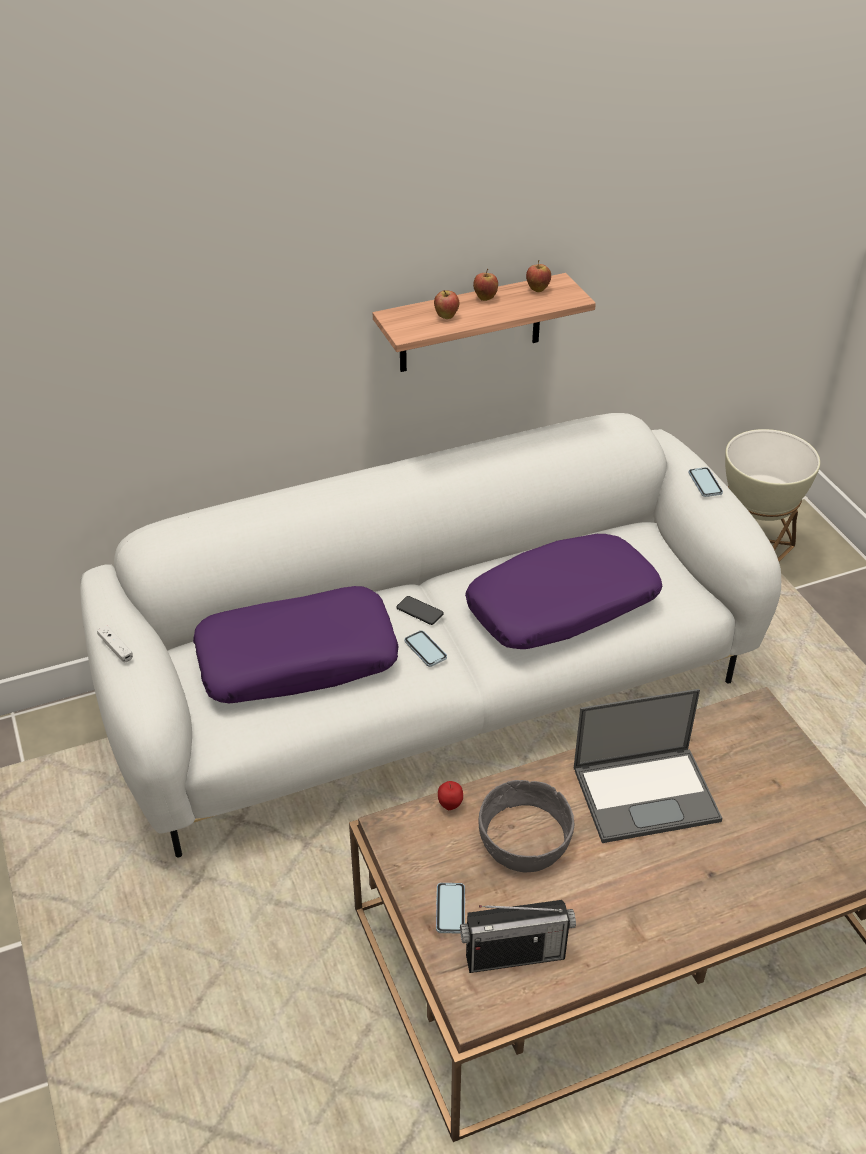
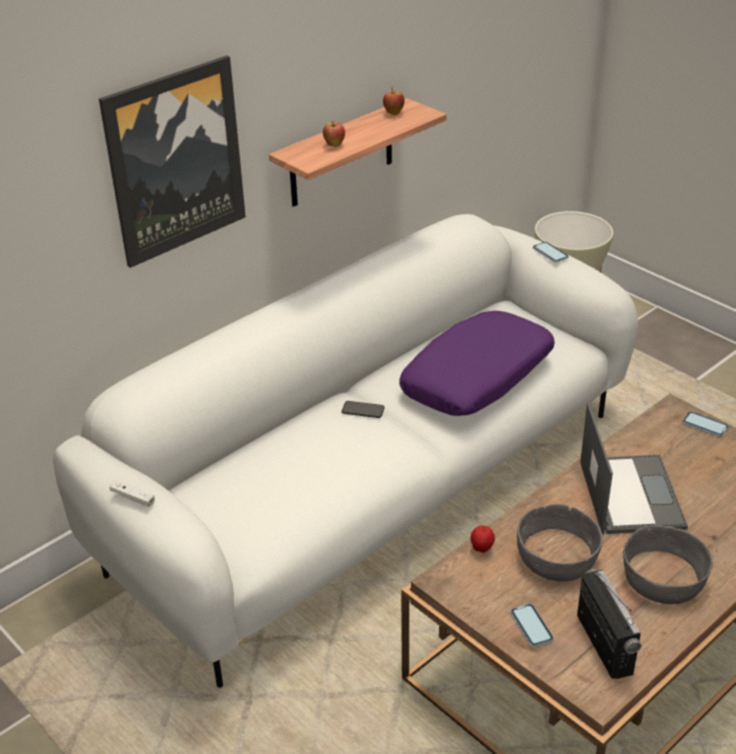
camera: 20 degrees left, 5 degrees down
(251, 304) = (174, 161): none -> picture
(297, 659) = (281, 474): purple pillow -> none
(425, 650) = (386, 438): phone -> phone (705, 425)
(485, 298) = (356, 127): apple -> none
(514, 955) = (604, 644): radio -> radio turned 75 degrees counterclockwise
(625, 903) = (664, 578): none -> grey bowl
(647, 793) = (630, 494): laptop -> laptop turned 60 degrees counterclockwise

